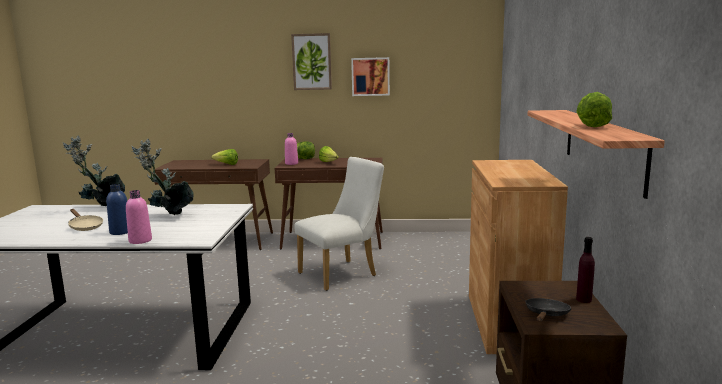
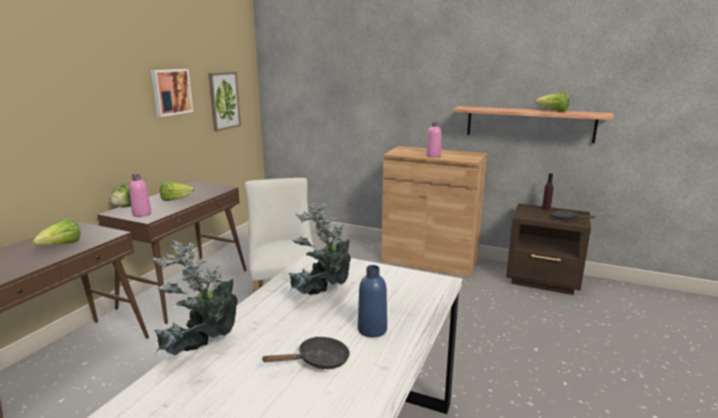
camera: 70 degrees left, 5 degrees up
(85, 227) = (318, 361): beige frying pan -> black frying pan
(140, 240) = (422, 315): pink bottle -> pink bottle (433, 156)
(312, 62) = (108, 76): picture -> picture (224, 100)

